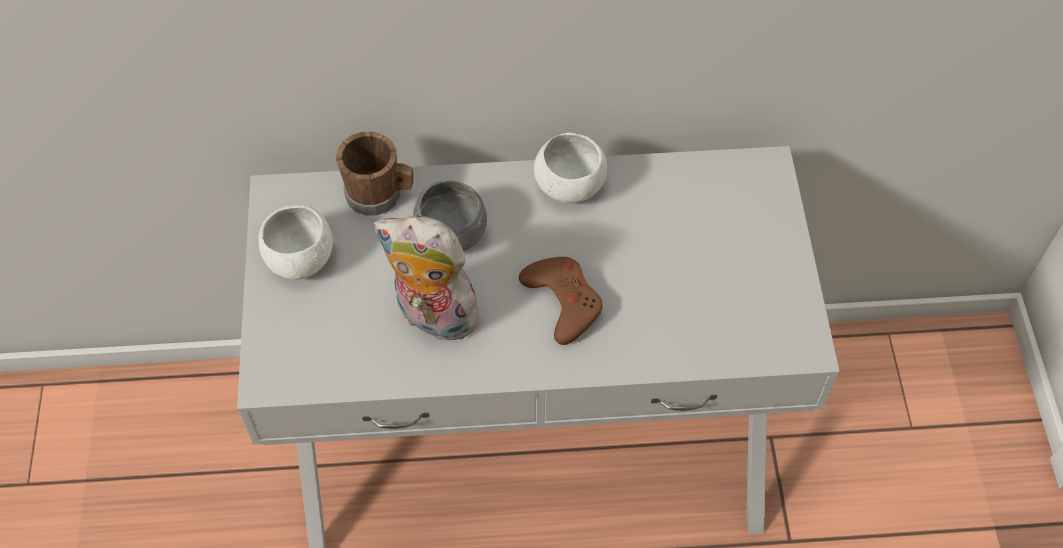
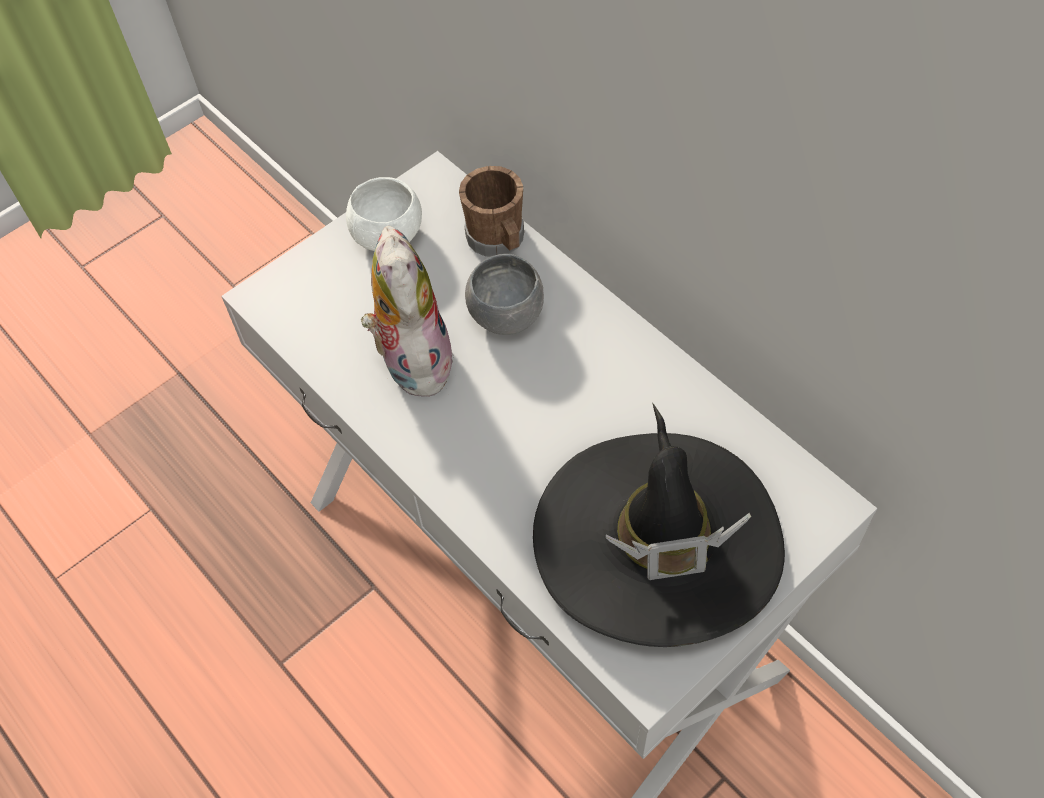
camera: 55 degrees right, 0 degrees up
(563, 301) = (513, 441): brown game controller -> none
(570, 186) = (641, 363): white bowl -> none
(714, 273) = (657, 541): none -> black hat

